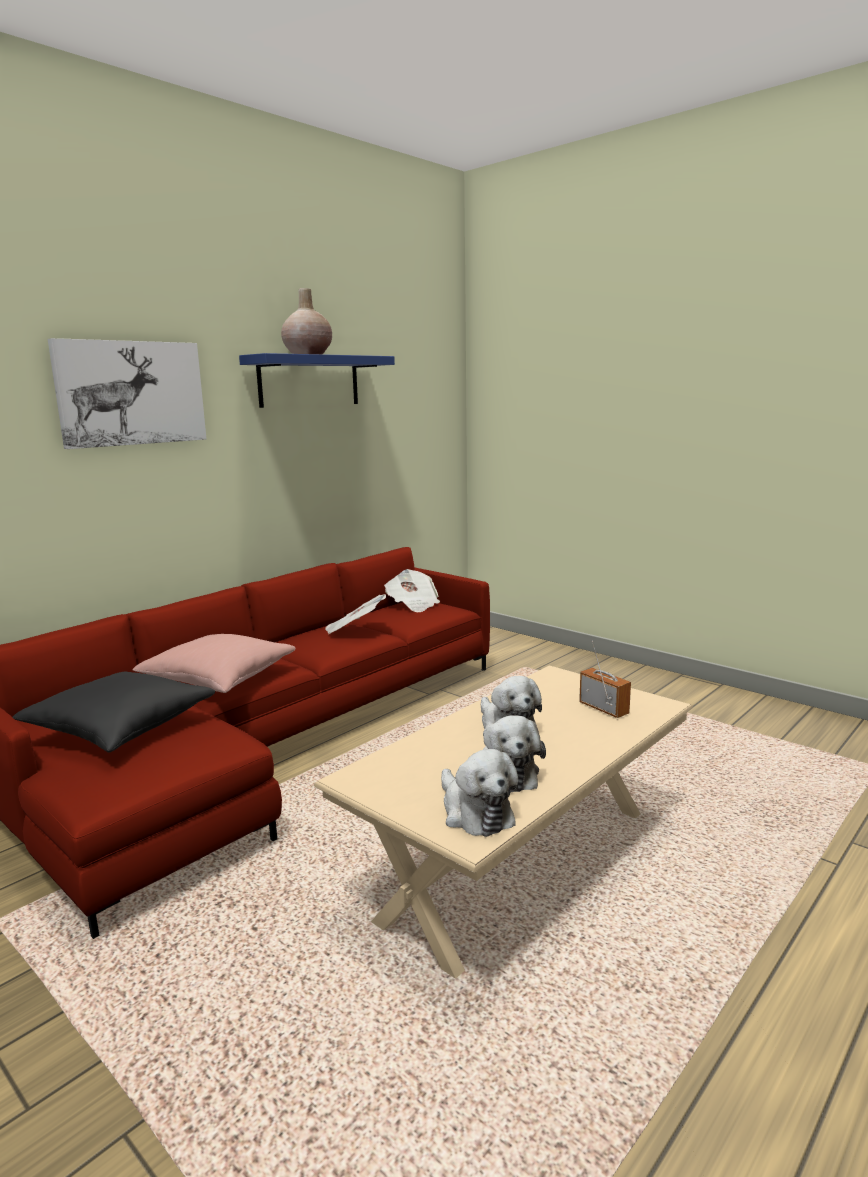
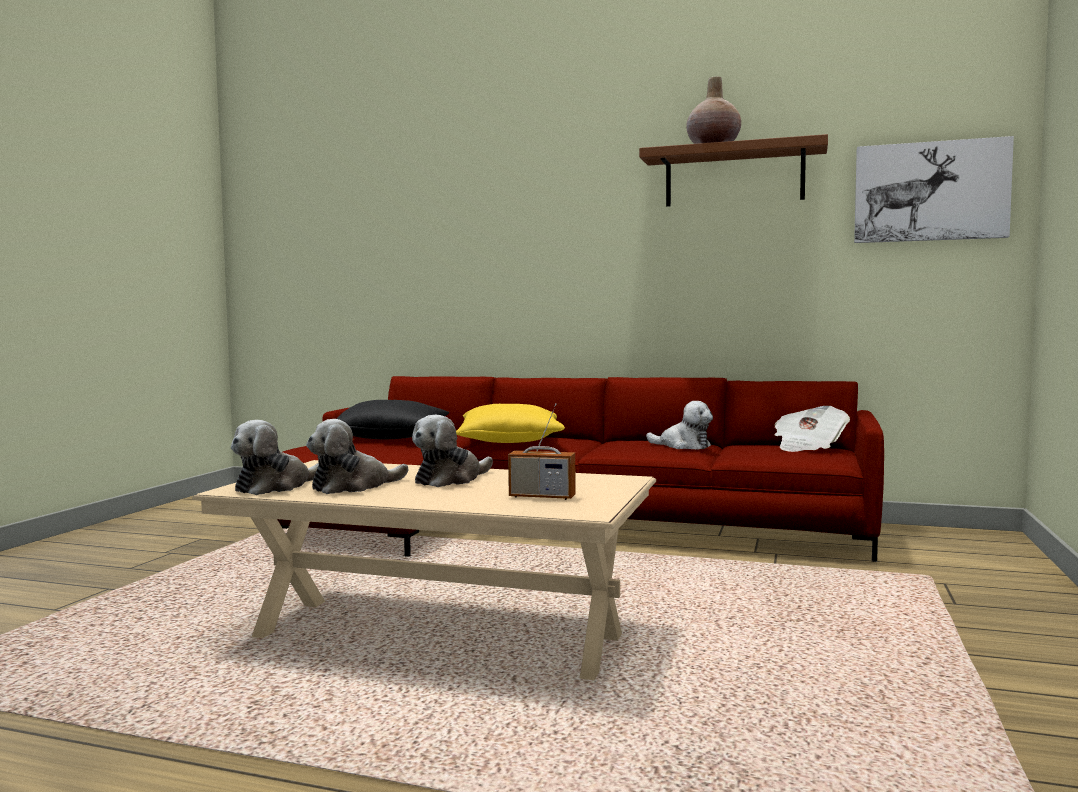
camera: 65 degrees right, 10 degrees down
(131, 393) = (540, 196): picture -> picture (930, 192)
(219, 679) = (510, 441): pink pillow -> yellow pillow
(309, 381) = (734, 176): blue shelf -> brown shelf
(354, 631) = (683, 446): newspaper -> plush toy
(603, 709) = (542, 497): radio -> radio turned 75 degrees clockwise

